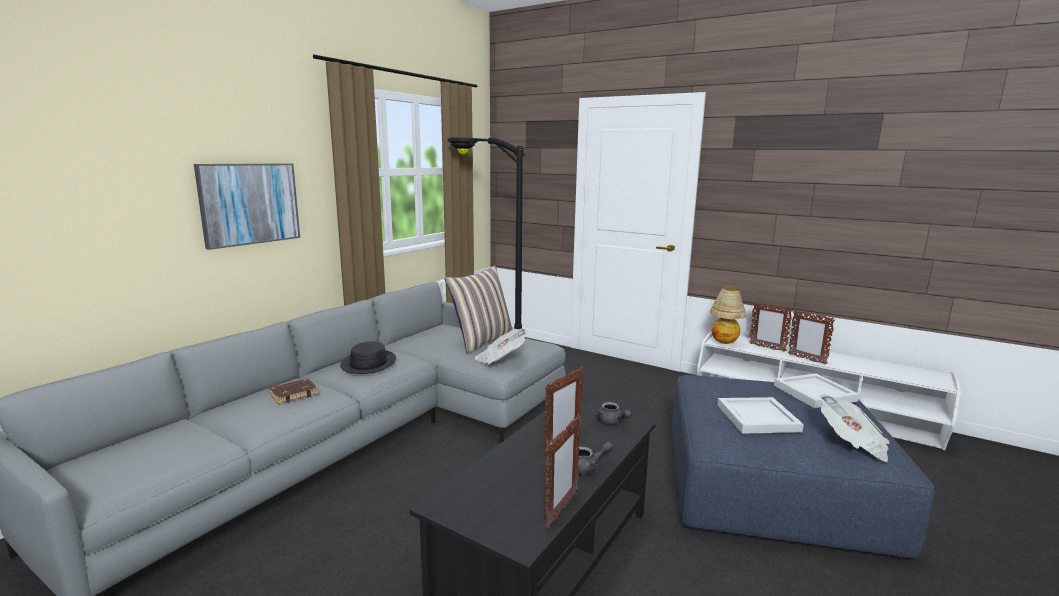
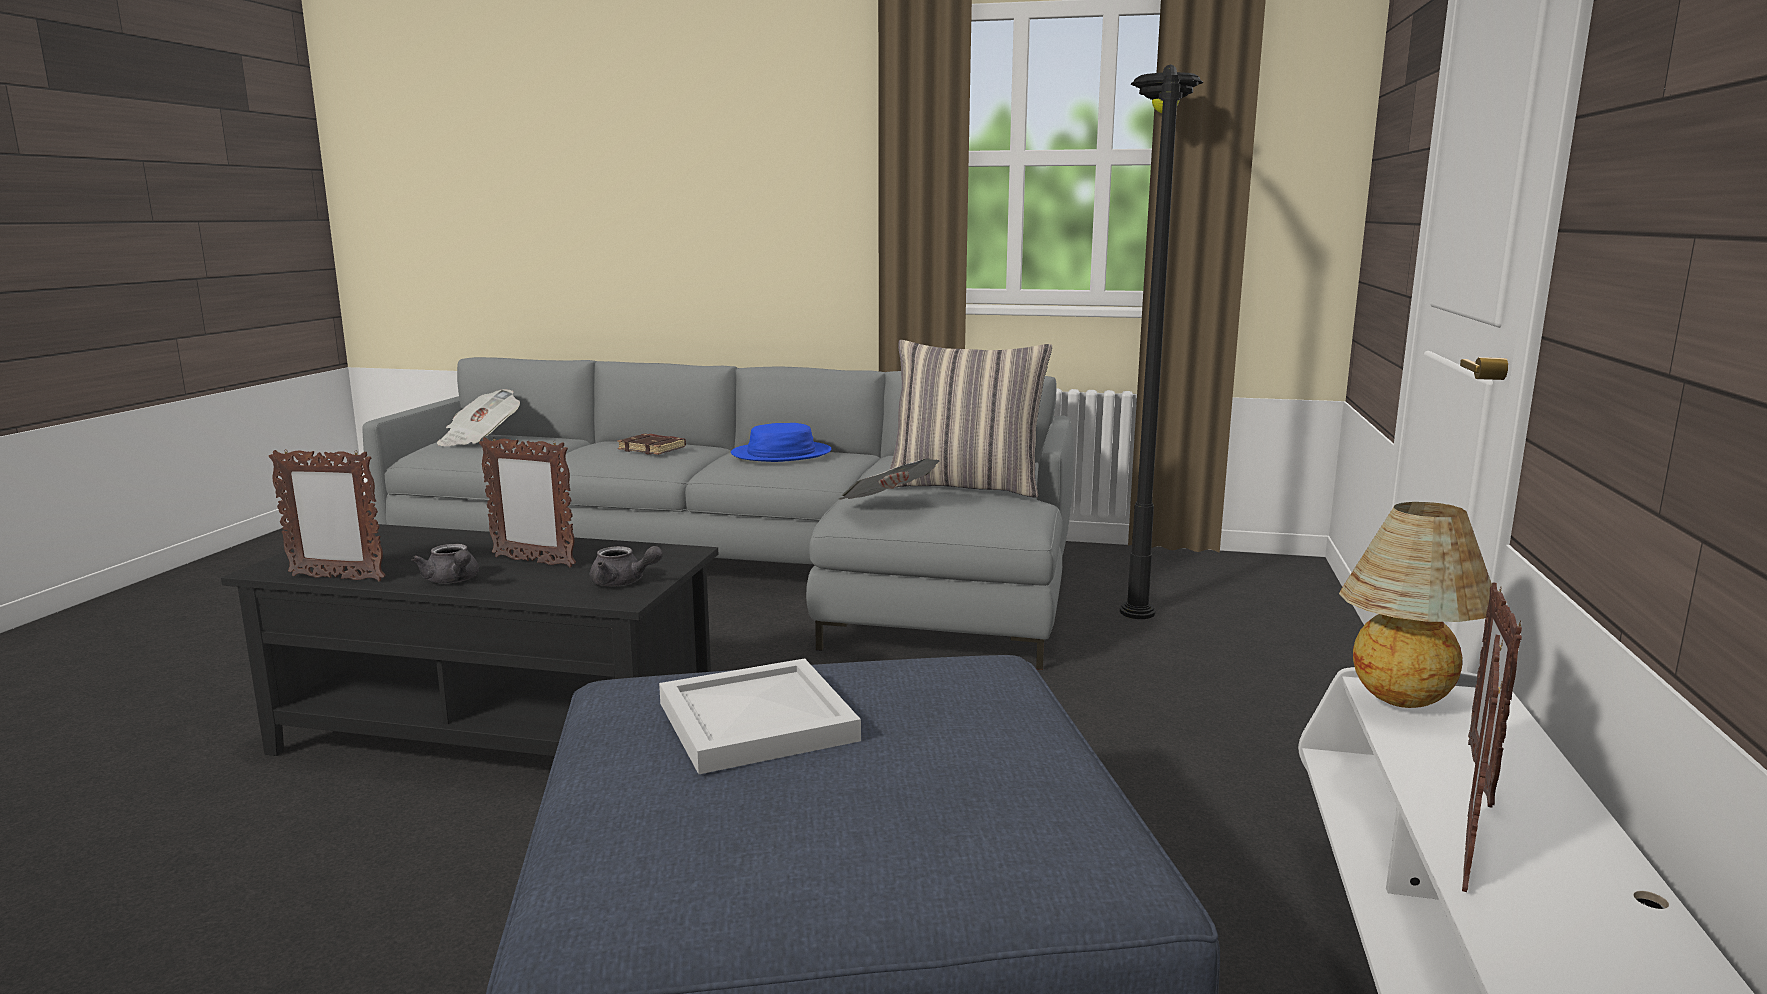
camera: 70 degrees right, 0 degrees up
(249, 203) = (762, 201): picture -> none
(369, 363) = (781, 454): black hat -> blue hat
(612, 422) = (623, 583): grey teapot -> grey teapot turned 105 degrees counterclockwise
(813, 393) = (1013, 808): white tray -> none
(852, 444) = (670, 853): newspaper -> newspaper (479, 440)

